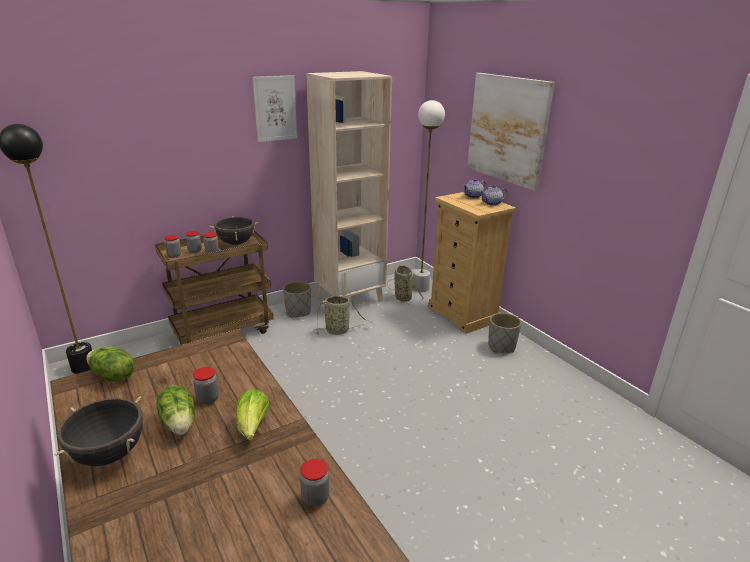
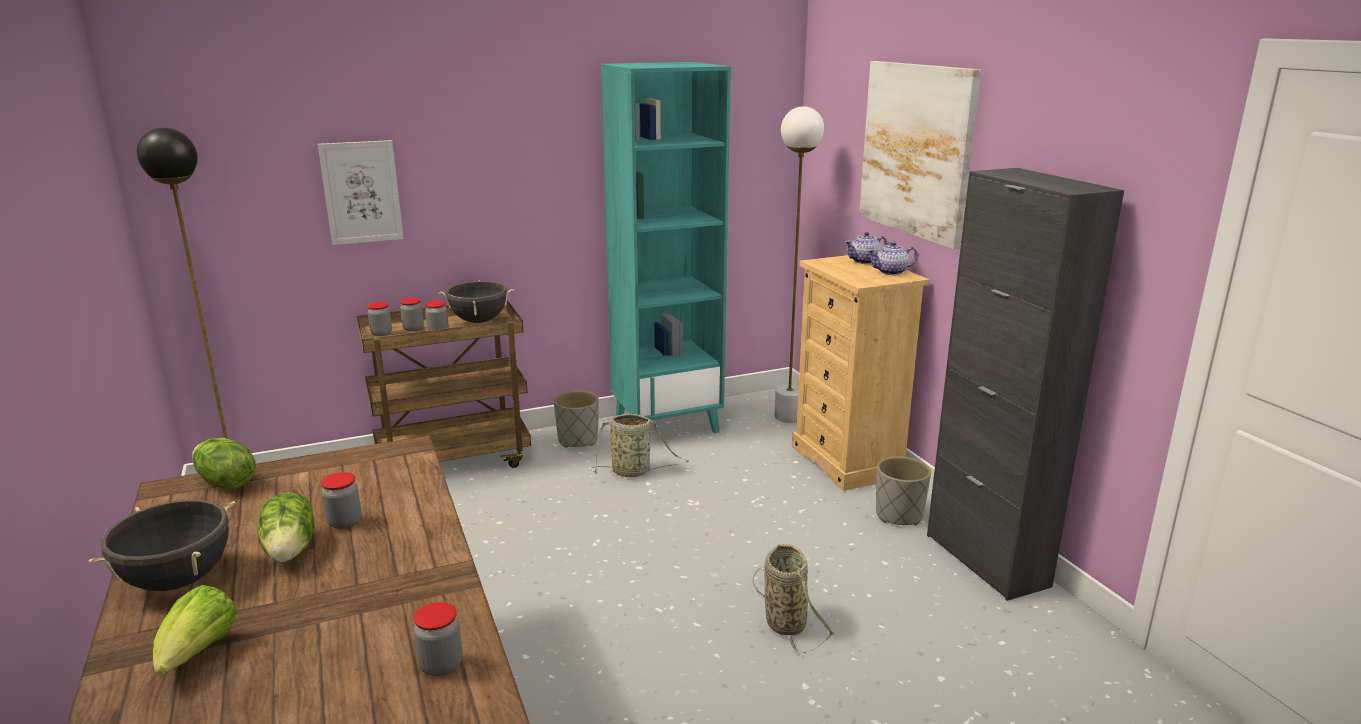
camera: 10 degrees right, 5 degrees down
(253, 427) = (392, 564): lettuce -> lettuce (198, 654)
(275, 108) = (551, 117): picture -> picture (361, 192)
(350, 298) = (667, 424): beige bookcase -> turquoise bookcase
(402, 297) = (753, 429): basket -> basket (784, 621)
(557, 371) = (986, 560): none -> black cabinet

